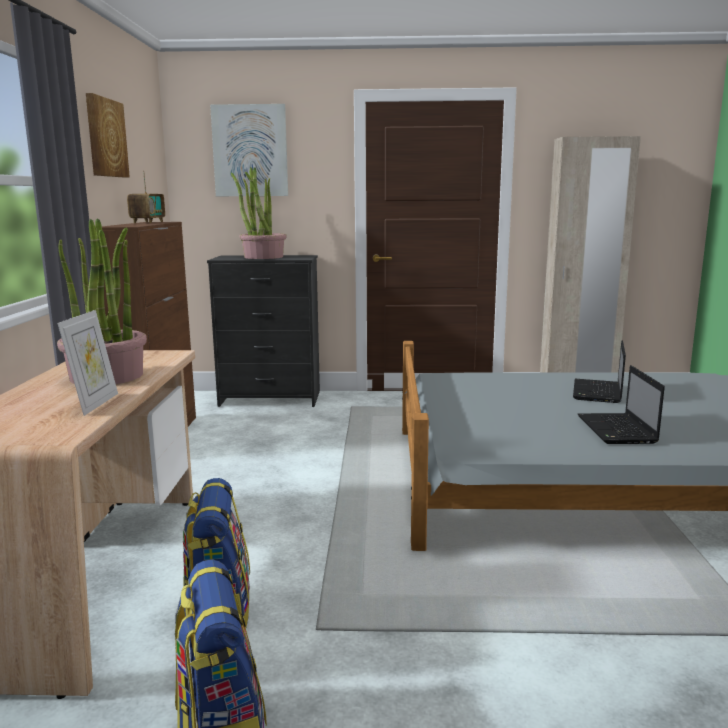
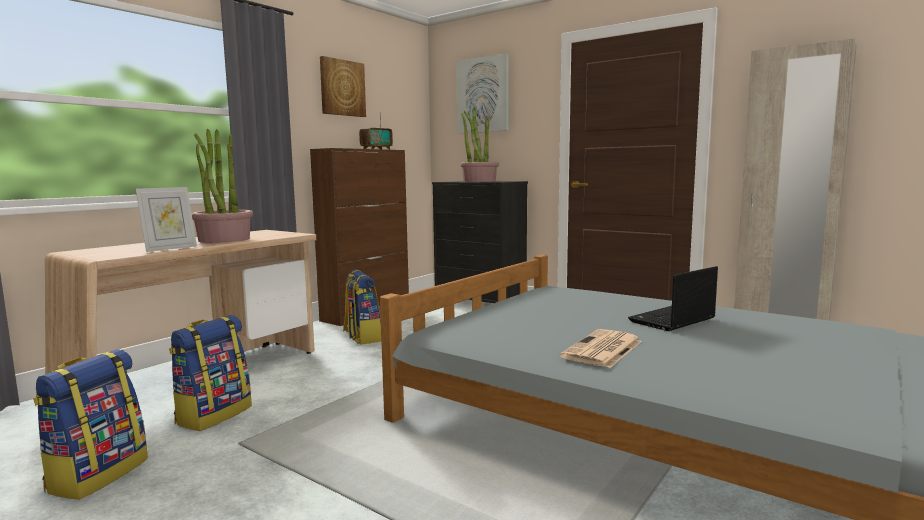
camera: 35 degrees right, 5 degrees down
(215, 469) = (362, 337): none -> backpack
(617, 430) = (602, 350): laptop -> newspaper

